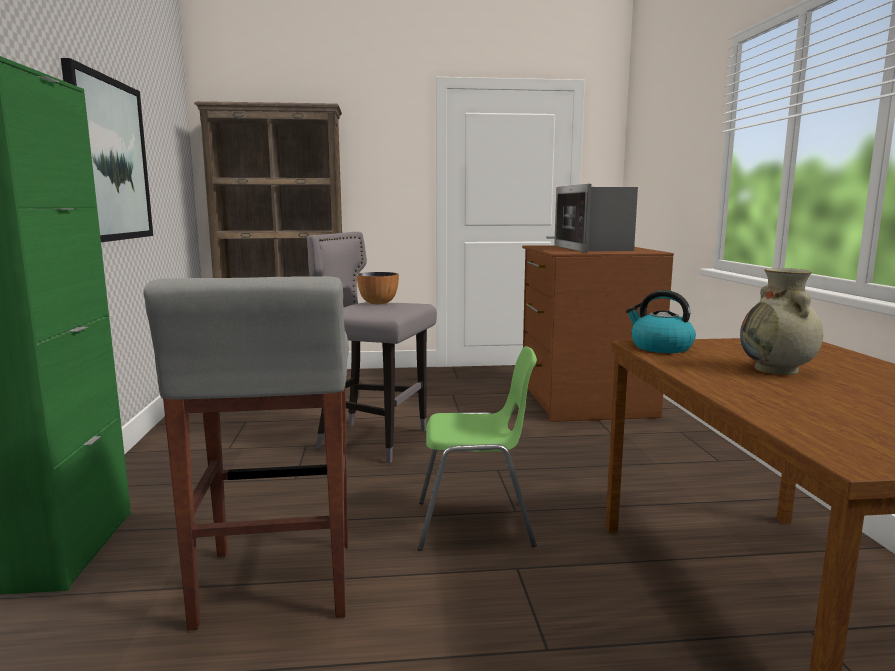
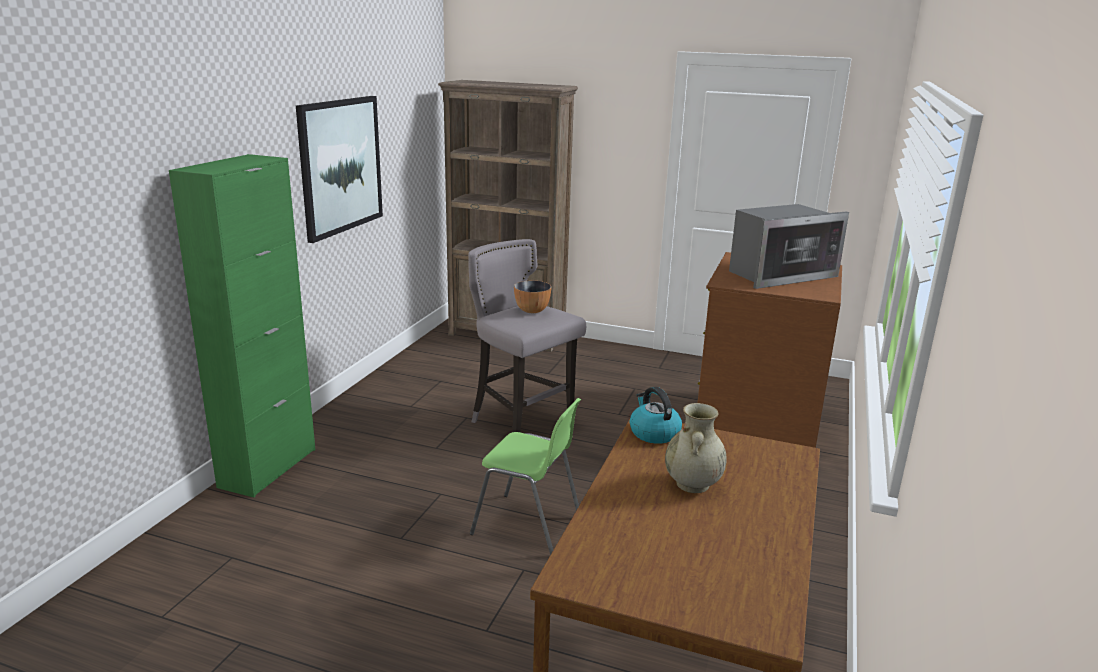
camera: 25 degrees right, 10 degrees up
(275, 585) = (363, 531): grey stool -> none
(593, 248) = (779, 274): microwave -> microwave turned 135 degrees counterclockwise

